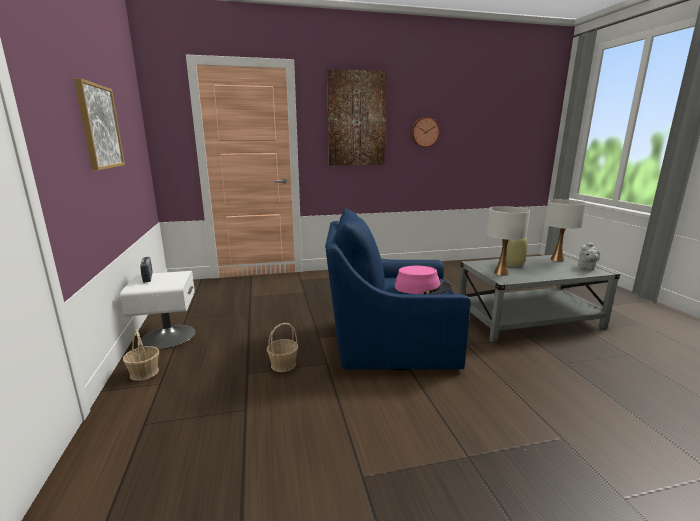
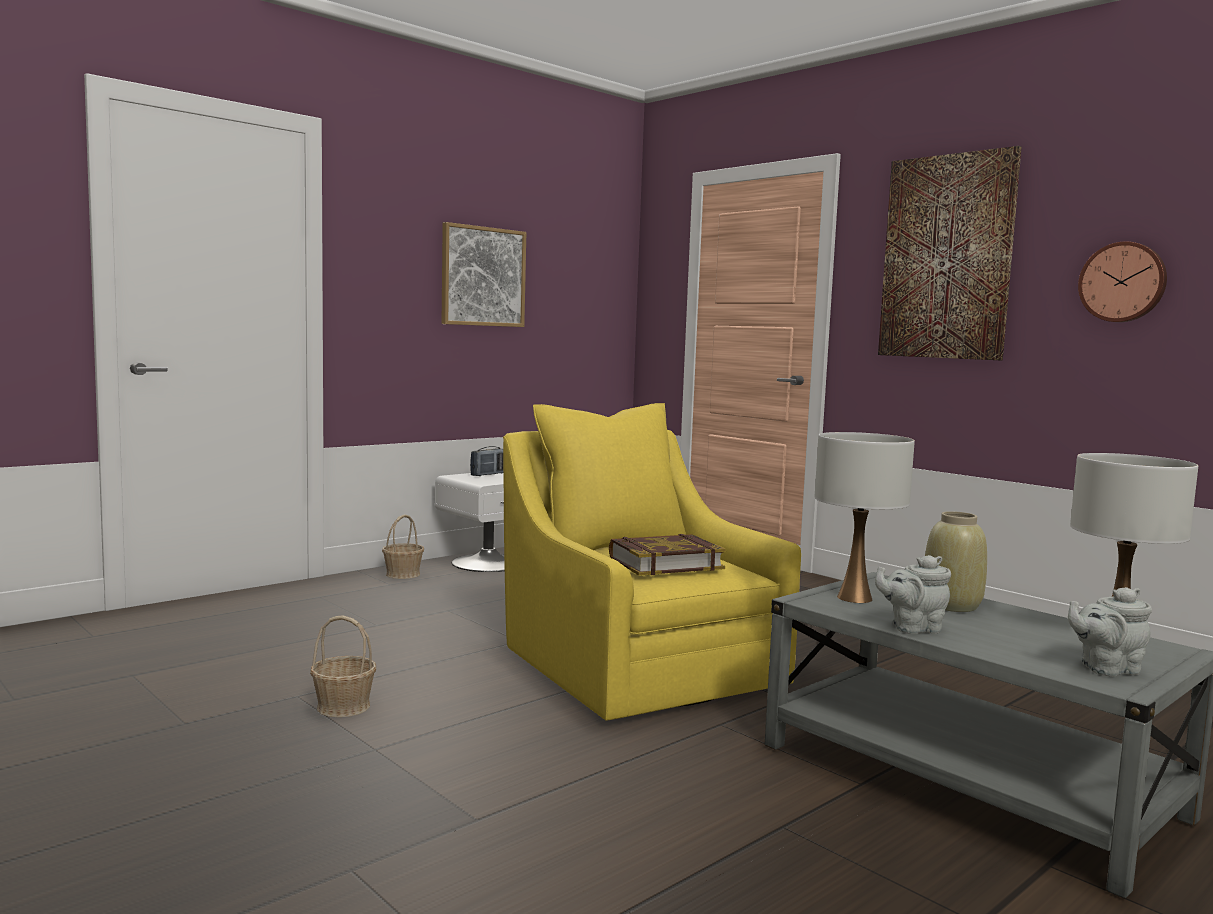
camera: 60 degrees right, 10 degrees down
(283, 365) = (488, 621): basket -> basket (343, 706)
(389, 342) = (637, 666): blue armchair -> yellow armchair
(422, 288) = (665, 563): pink hat -> book
(543, 276) = (912, 628): none -> grey teapot

